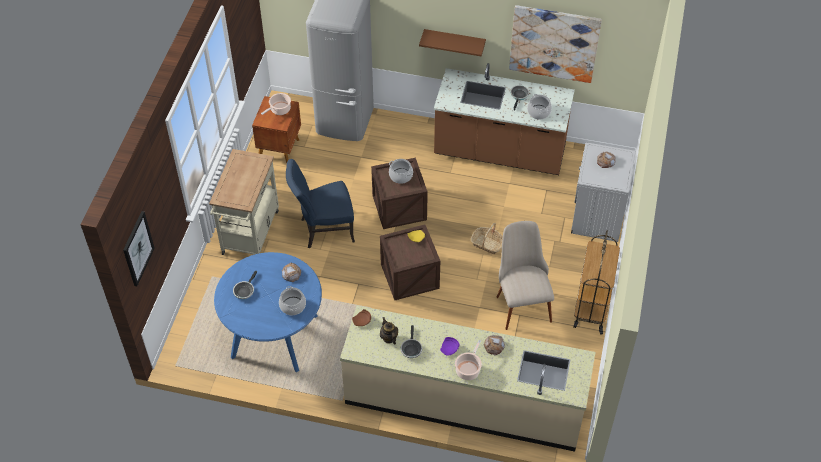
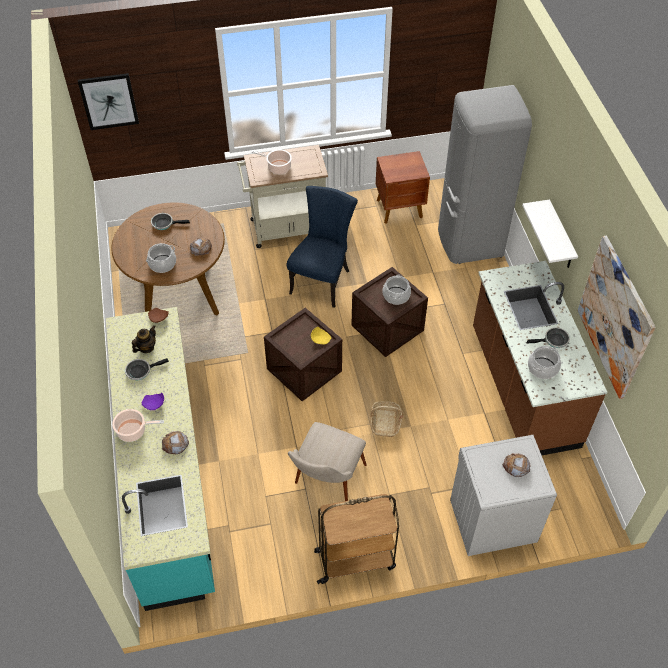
camera: 65 degrees right, 0 degrees up
(274, 336) = (178, 293): blue dining table -> brown dining table
(279, 110) = (409, 167): cooking pot -> cooking pot (277, 167)
(323, 230) = (322, 279): blue chair -> blue chair turned 60 degrees clockwise
(454, 42) = (561, 236): brown shelf -> white shelf
(464, 401) = (168, 477): beige counter -> turquoise counter
(521, 301) = (325, 484): beige chair -> beige chair turned 150 degrees clockwise

